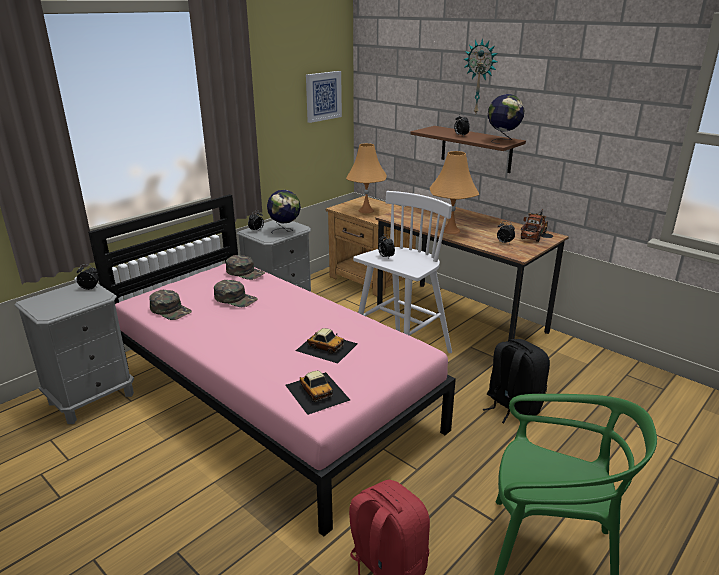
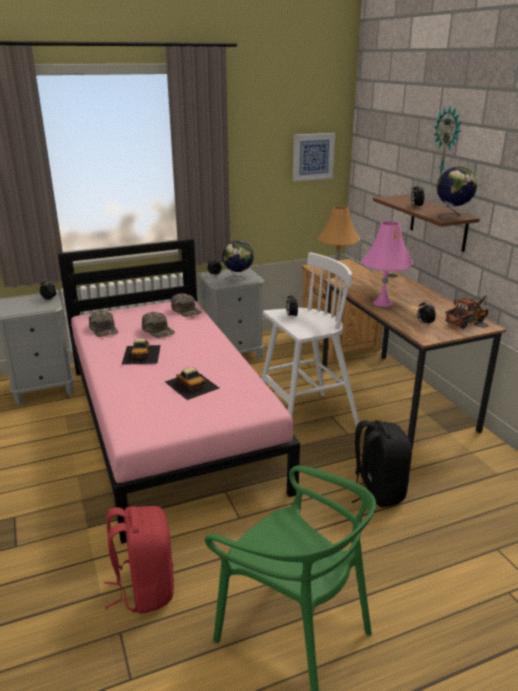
camera: 25 degrees right, 0 degrees up
(317, 392) = (147, 418): toy car -> toy car (142, 354)
(451, 230) = (383, 303): orange table lamp -> pink table lamp

